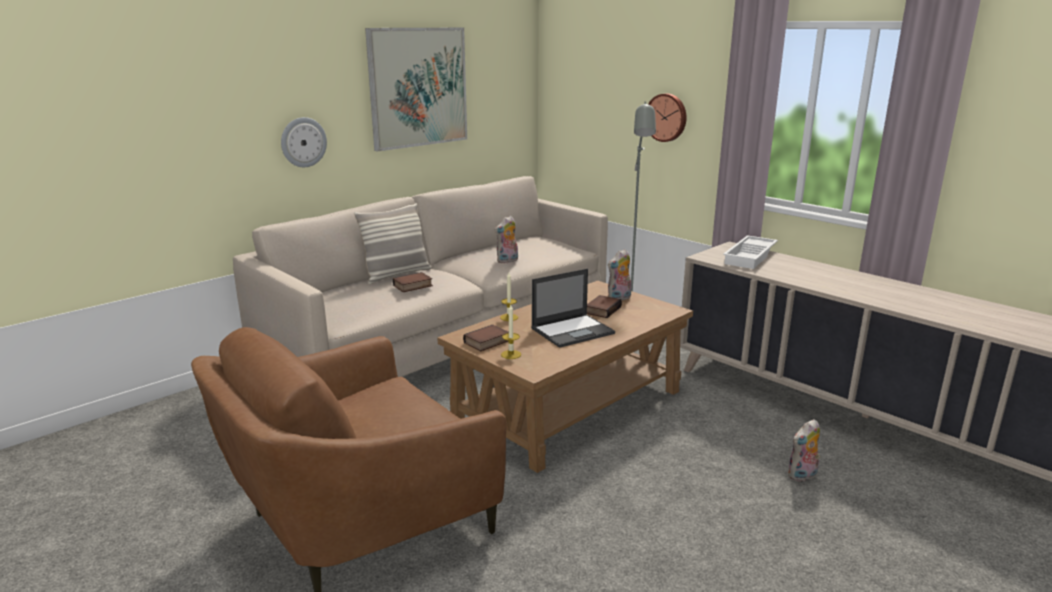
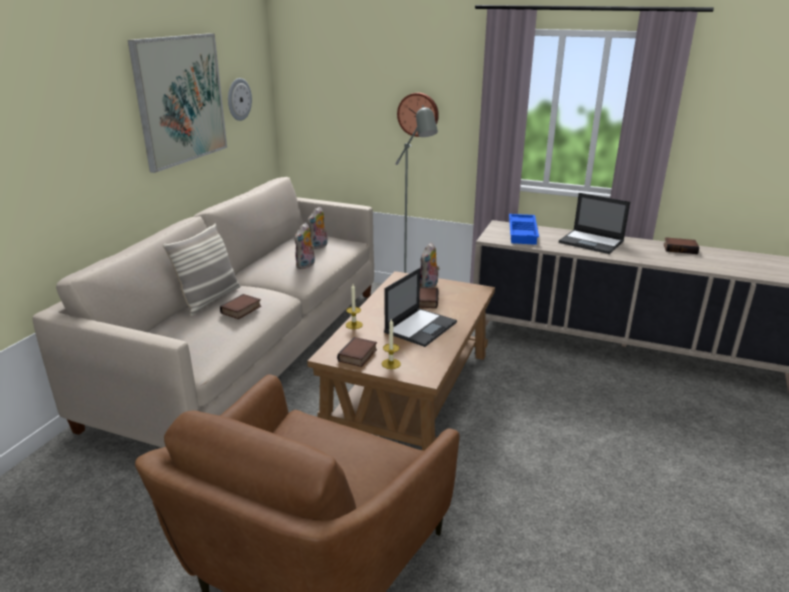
camera: 25 degrees left, 5 degrees up
(303, 142) = (83, 174): wall clock -> wall clock (238, 99)
(751, 257) = (523, 233): white tray -> blue tray
(802, 476) = (620, 407): plush toy -> plush toy (319, 246)
(827, 276) = (592, 242): none -> laptop
(944, 298) = (680, 248): none -> book

